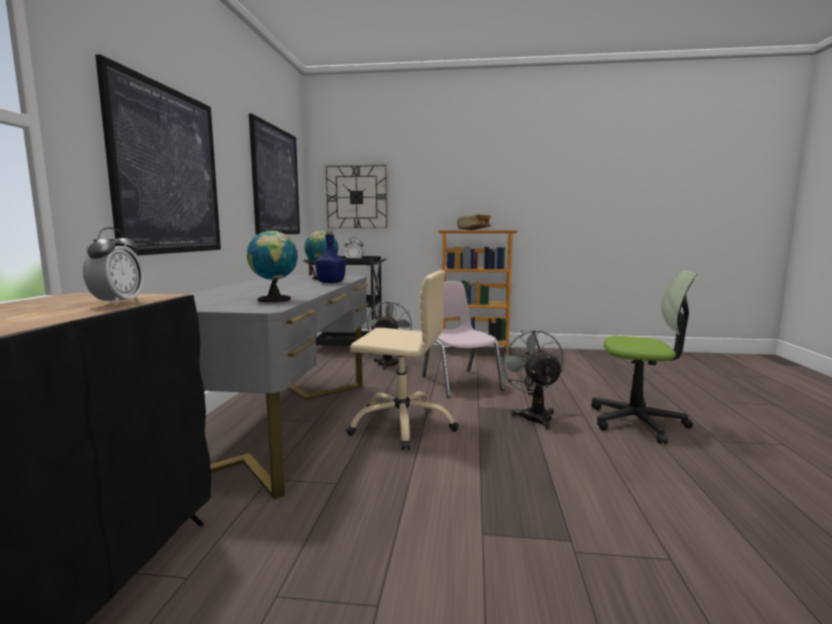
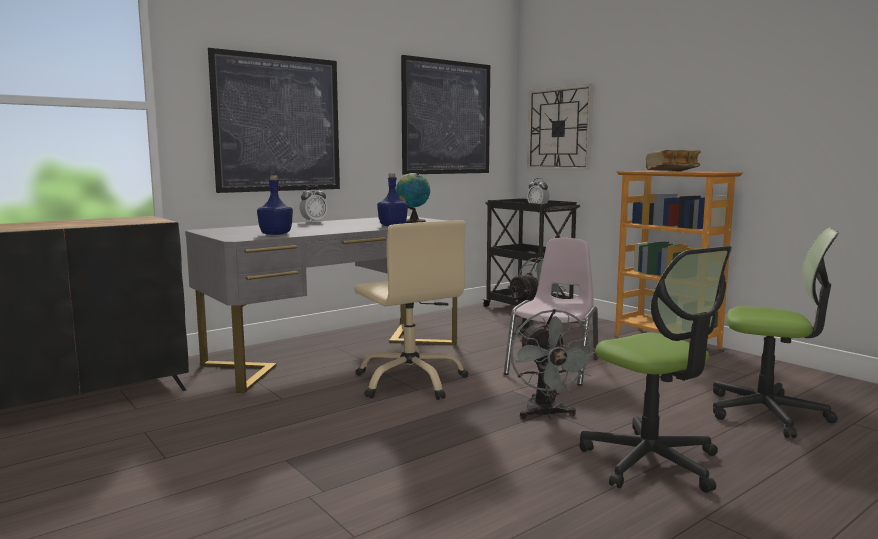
camera: 45 degrees right, 0 degrees up
(118, 303) = (122, 223): alarm clock -> alarm clock (314, 221)
(275, 300) = (275, 234): globe -> blue bottle
(533, 415) = (546, 414): grey fan -> grey fan turned 135 degrees clockwise
(604, 377) = (767, 413): none -> office chair

